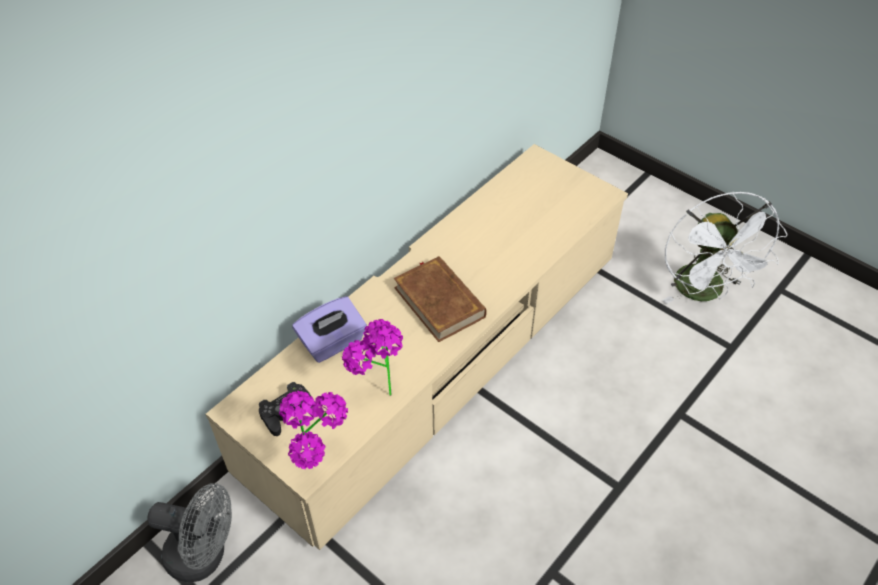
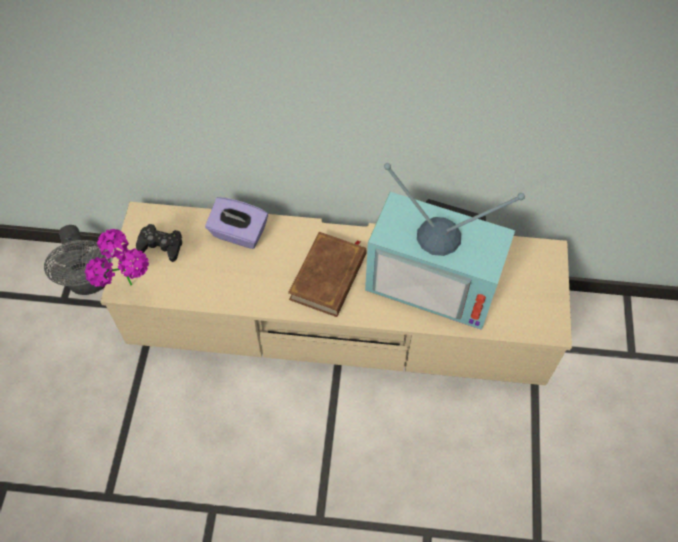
camera: 55 degrees right, 10 degrees up
(377, 391) = (216, 288): potted plant -> none
(503, 235) = (436, 280): none -> television
(704, 292) = (585, 488): white fan -> none

